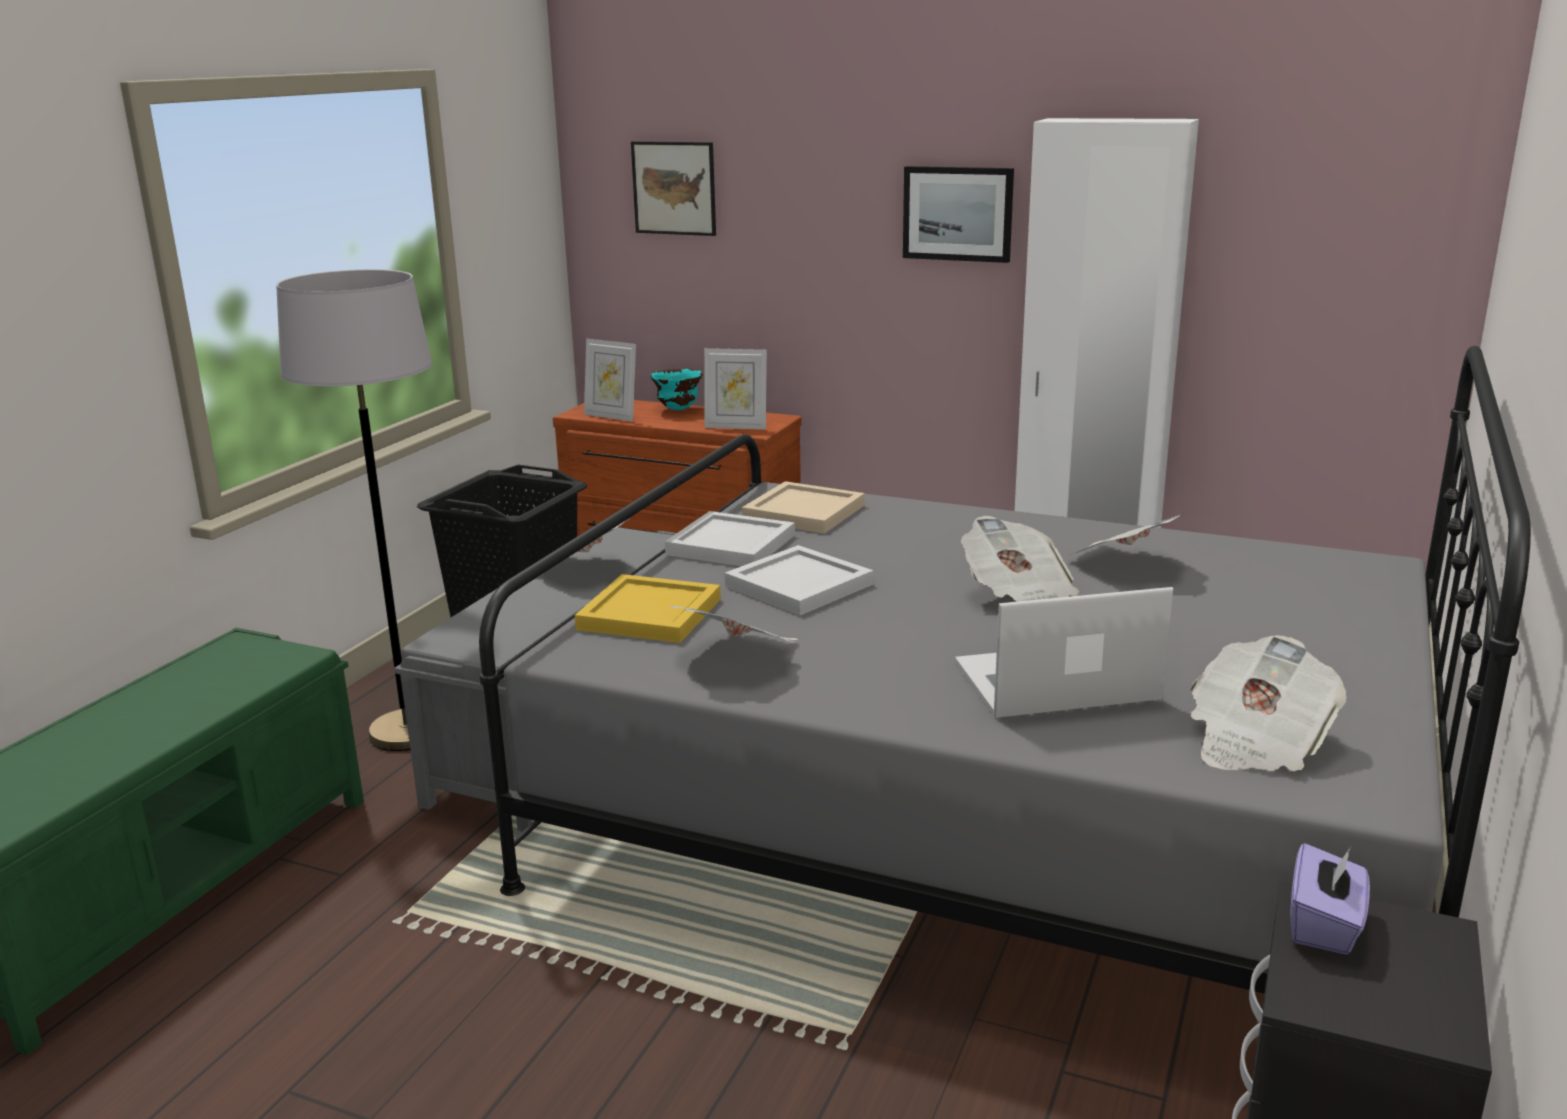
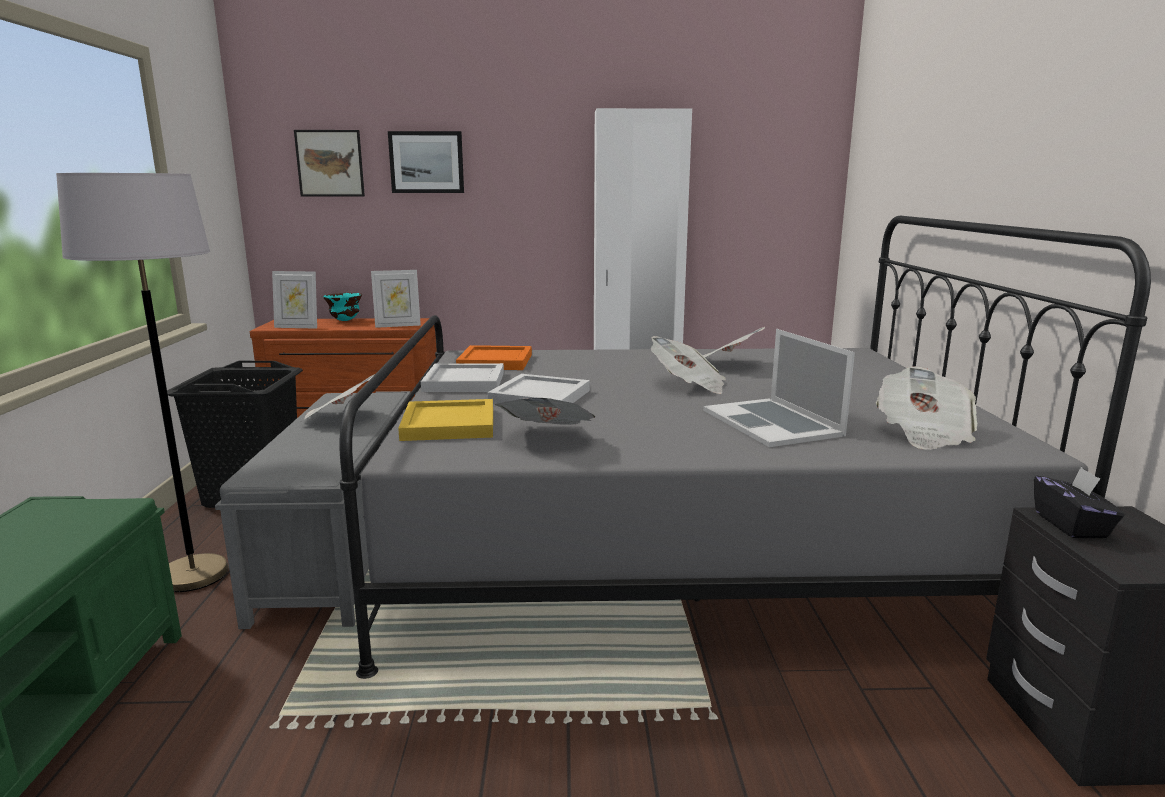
camera: 25 degrees left, 5 degrees down
(804, 513) = (496, 362): beige tray -> orange tray
(958, 213) = (538, 175): picture -> picture (426, 162)
(1056, 682) = (772, 422): laptop -> laptop turned 75 degrees counterclockwise
(1324, 926) = (1071, 525): purple tissue box -> black tissue box

